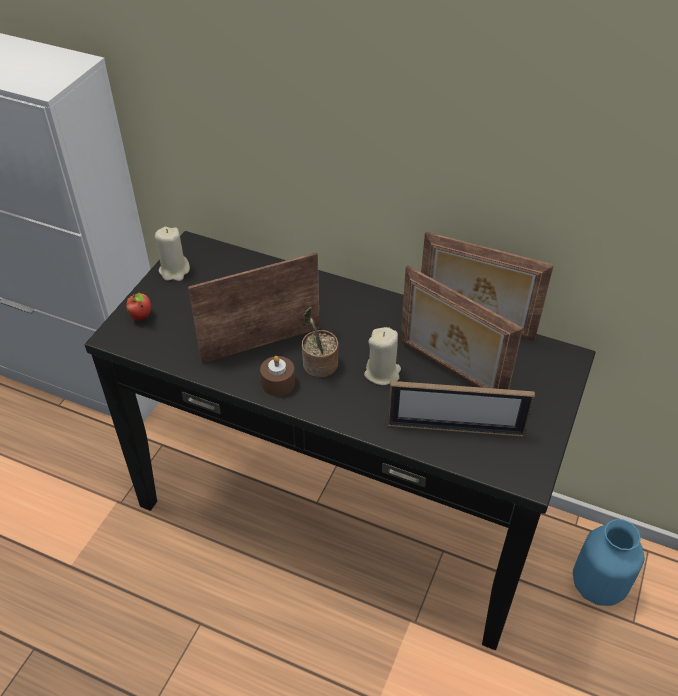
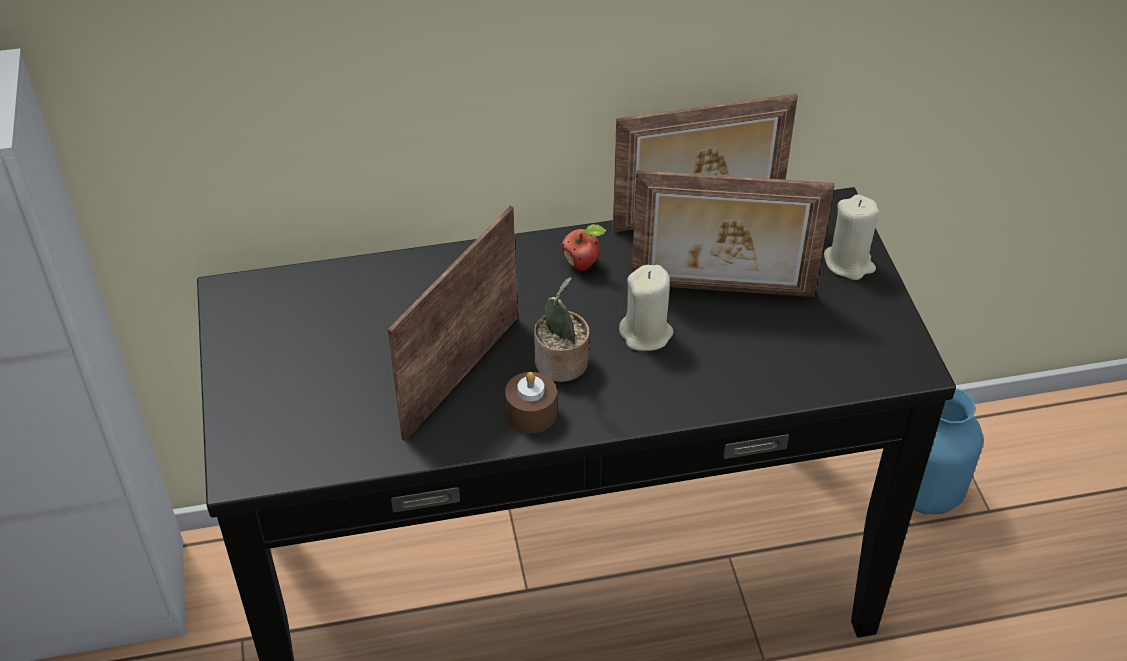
camera: 35 degrees left, 0 degrees up
(142, 317) = (257, 425): apple -> apple (583, 264)
(174, 270) = (240, 339): beige candle -> beige candle (849, 263)
(455, 429) = (788, 355): picture frame -> none

